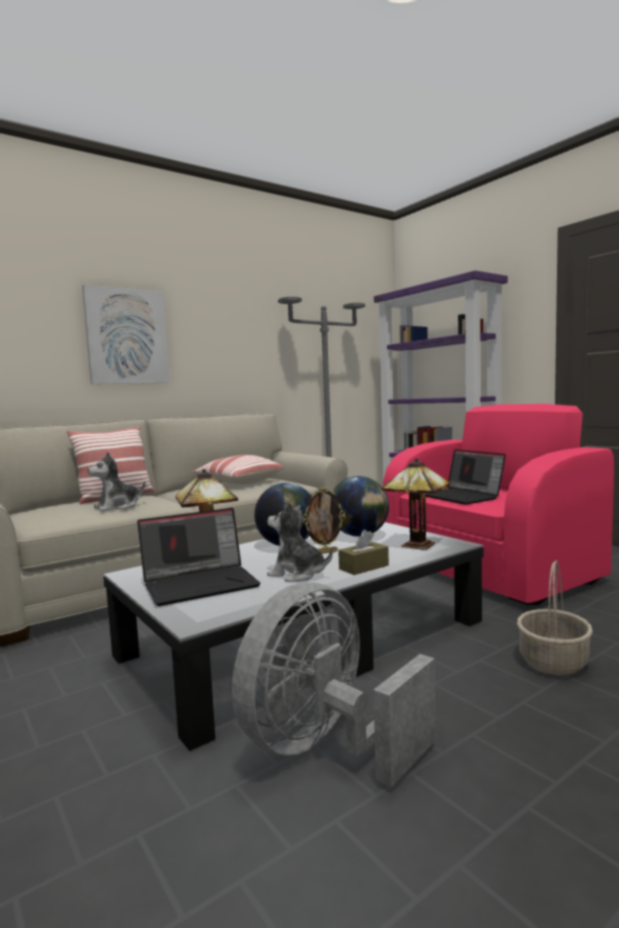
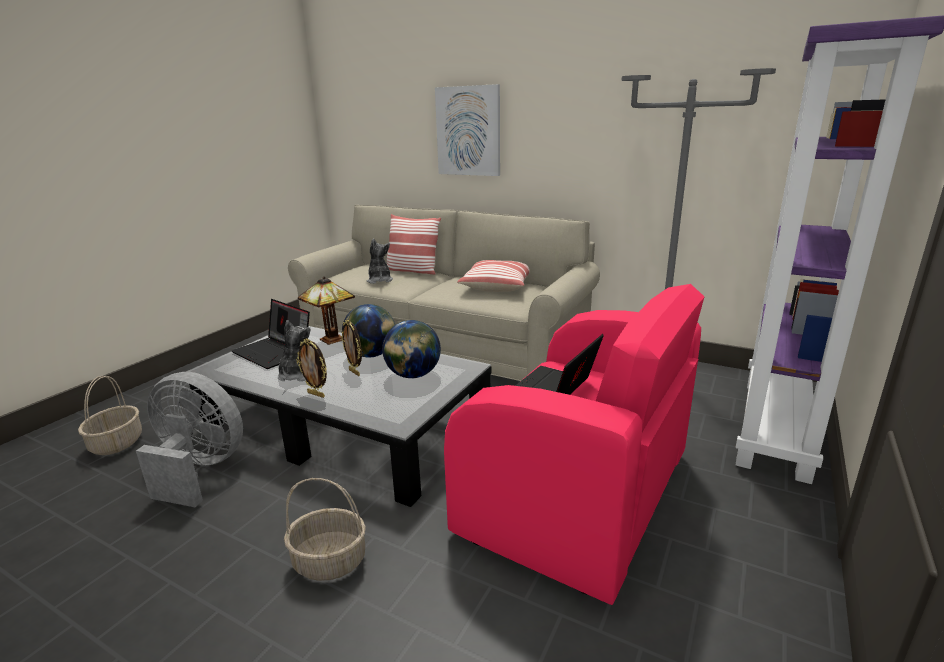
camera: 65 degrees right, 15 degrees up
(117, 507) = (379, 280): plush toy -> plush toy turned 45 degrees clockwise
(125, 871) = (116, 443): none -> basket
(364, 567) = (316, 394): brown tissue box -> picture frame
(415, 545) = (388, 405): table lamp -> none

